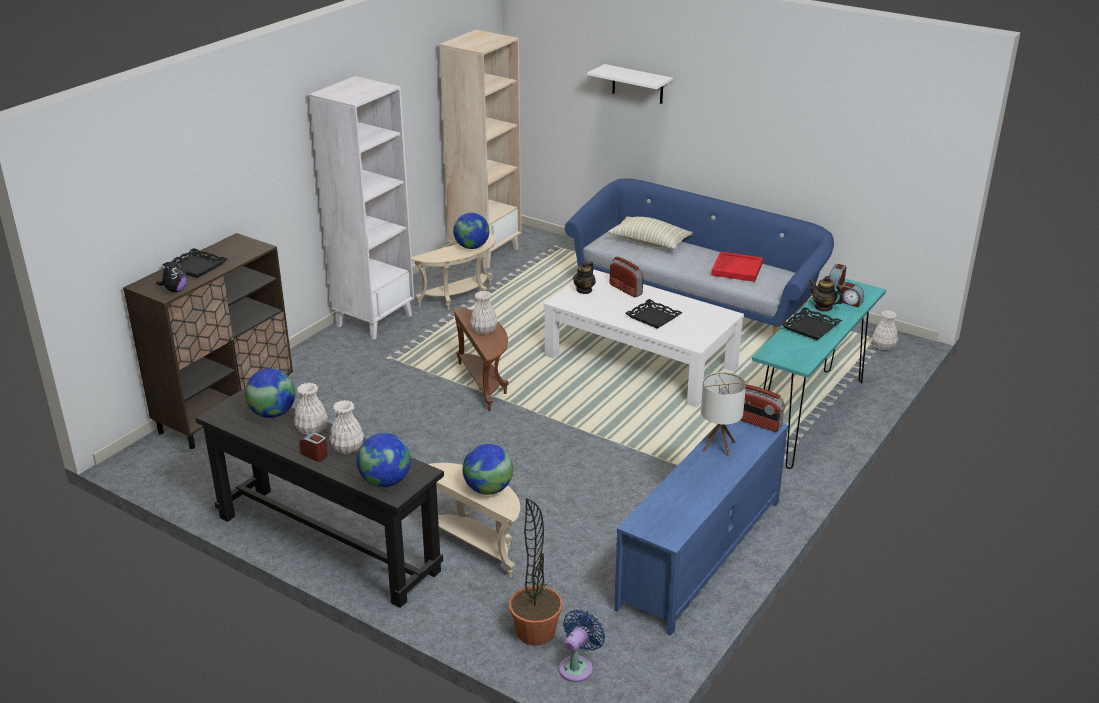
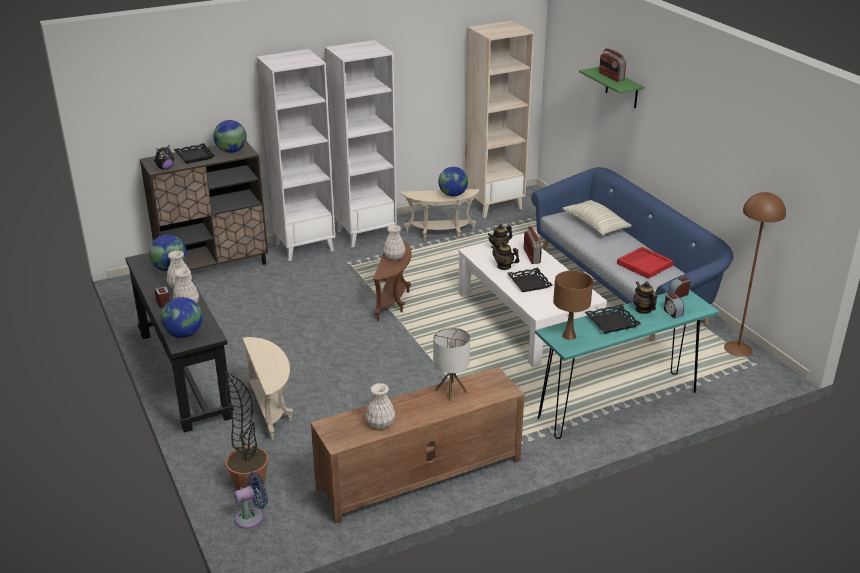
camera: 30 degrees right, 0 degrees up
(316, 354) = (304, 247): none -> white bookcase
(488, 489) = (274, 367): globe -> globe (231, 151)
(610, 308) = (504, 266): none -> teapot
(637, 84) = (622, 88): white shelf -> green shelf
(700, 553) = (419, 475): blue tv stand -> brown tv stand
(757, 423) = (501, 384): radio -> radio (611, 77)
(788, 352) = (569, 336): none -> brown table lamp
(855, 330) = (738, 349): none -> brown floor lamp
(883, 346) = (749, 369): white vase -> white vase (380, 424)

